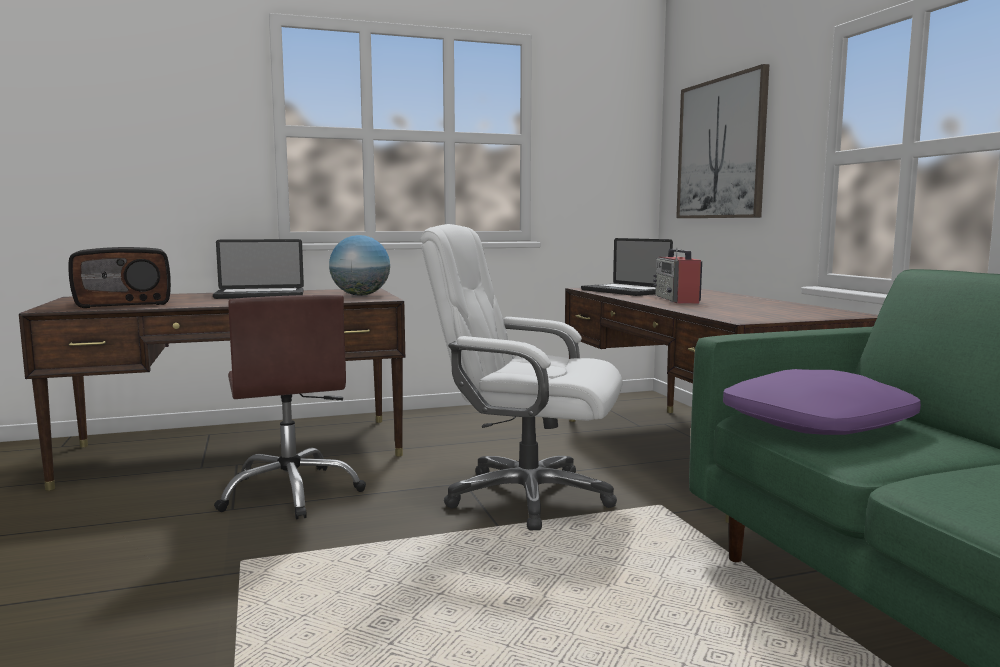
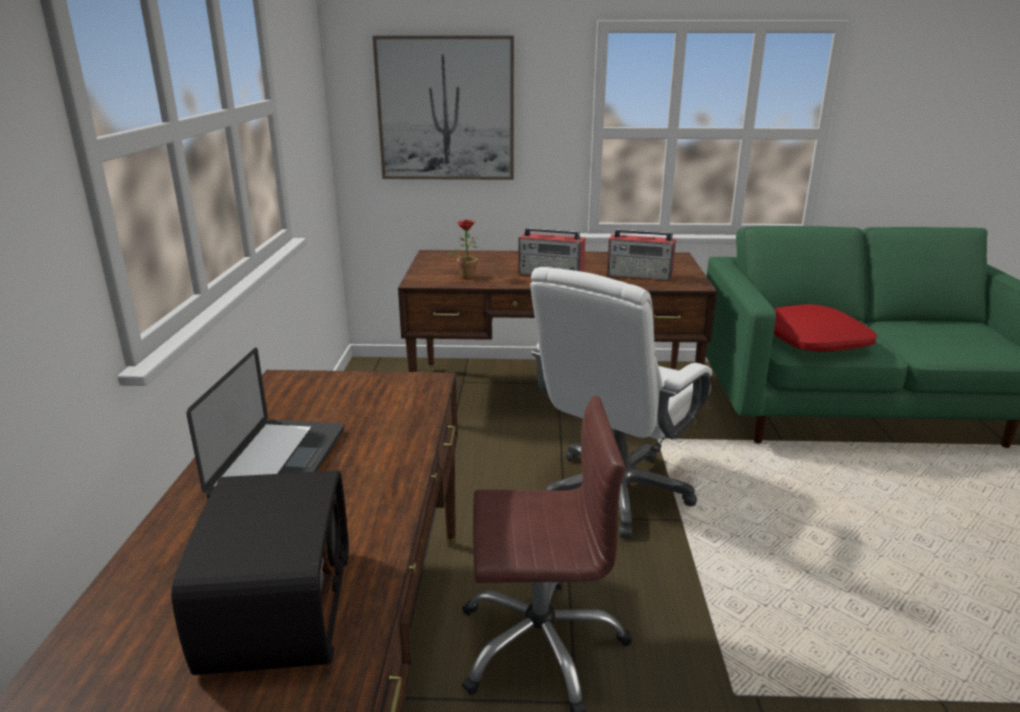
camera: 70 degrees left, 15 degrees up
(360, 295) = (366, 390): globe -> none
(624, 291) = (466, 275): laptop -> potted plant
(735, 311) = (640, 275): none -> radio
(818, 424) = (813, 341): purple pillow -> red pillow

